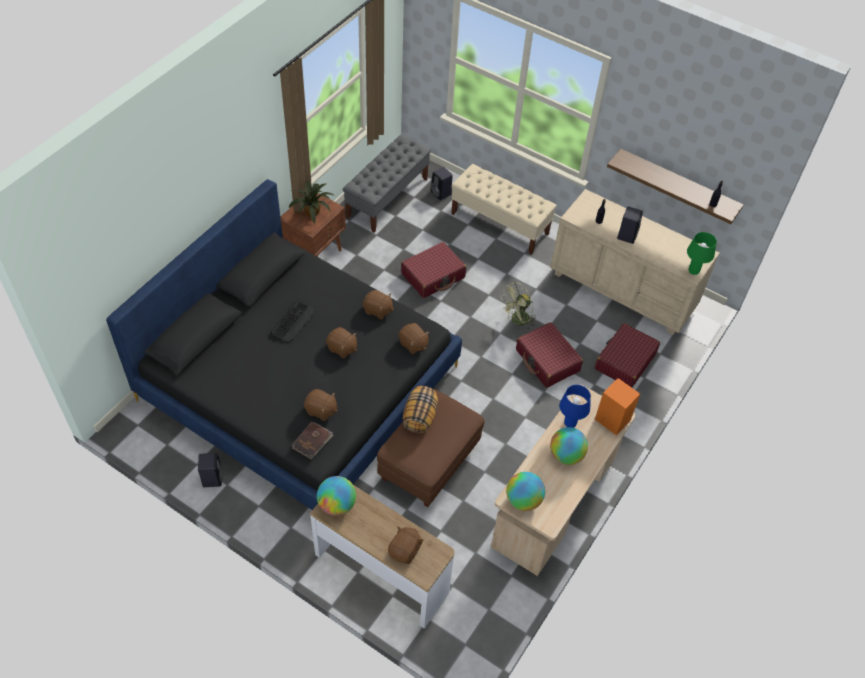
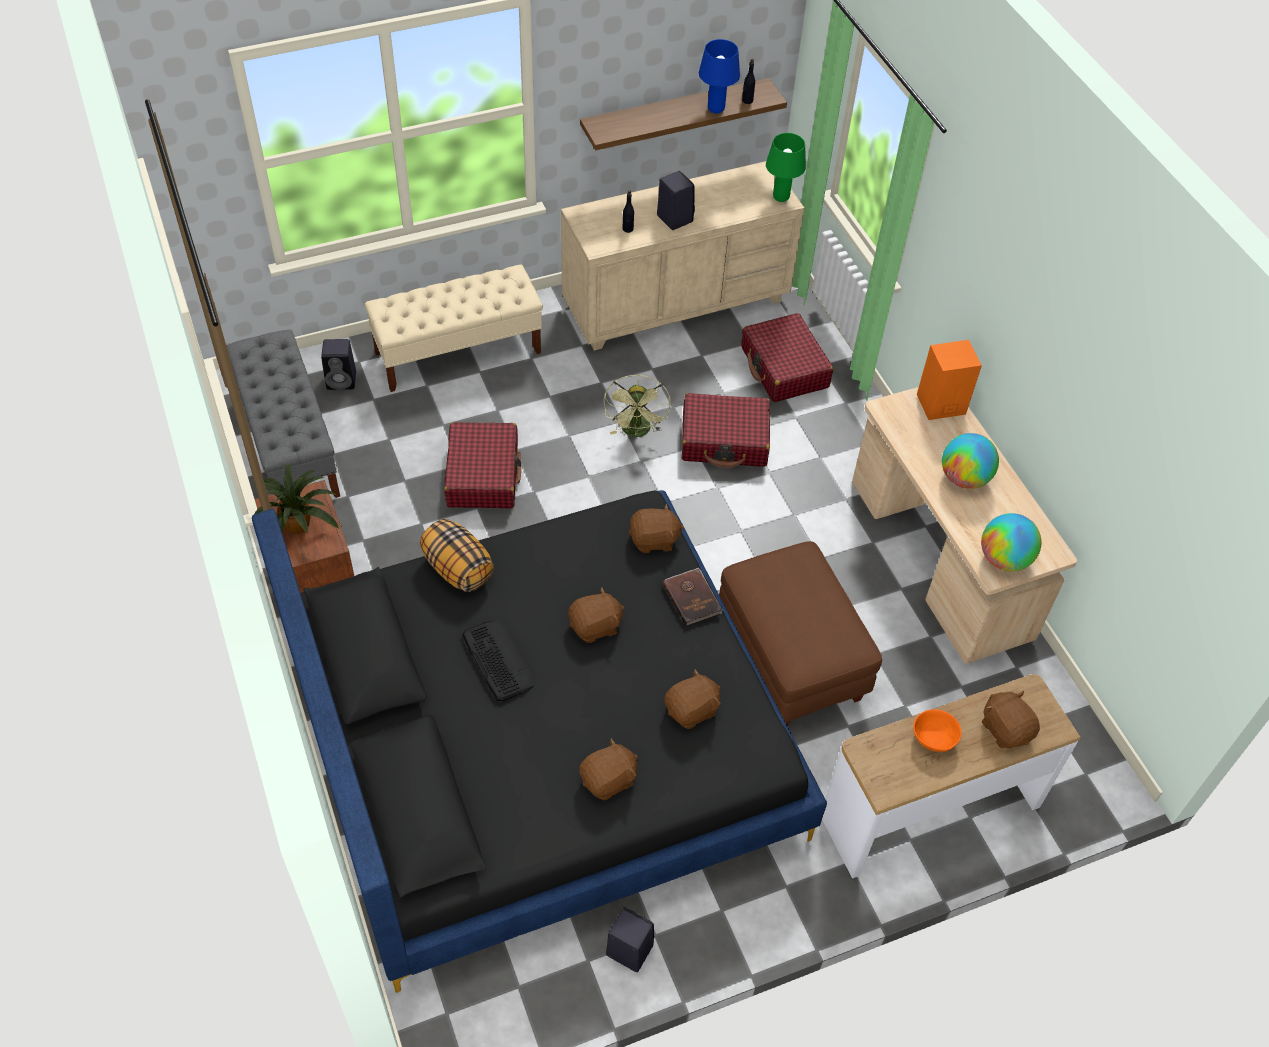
camera: 55 degrees left, 0 degrees up
(312, 441) = (740, 749): brown book -> brown book (692, 598)
(337, 505) = (884, 770): globe -> none
(373, 519) = (934, 739): none -> orange bowl
(378, 310) = (561, 547): brown plush toy -> brown plush toy (609, 780)
(419, 417) = (765, 607): pillow -> pillow (457, 569)
(569, 424) = (919, 447): blue table lamp -> blue table lamp (716, 110)

